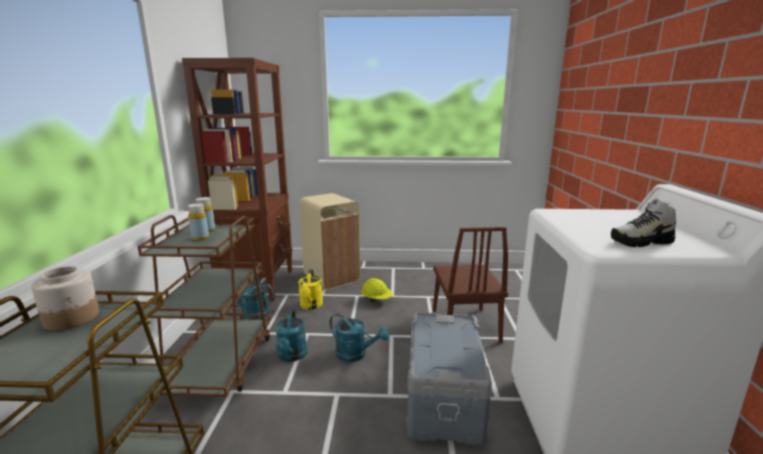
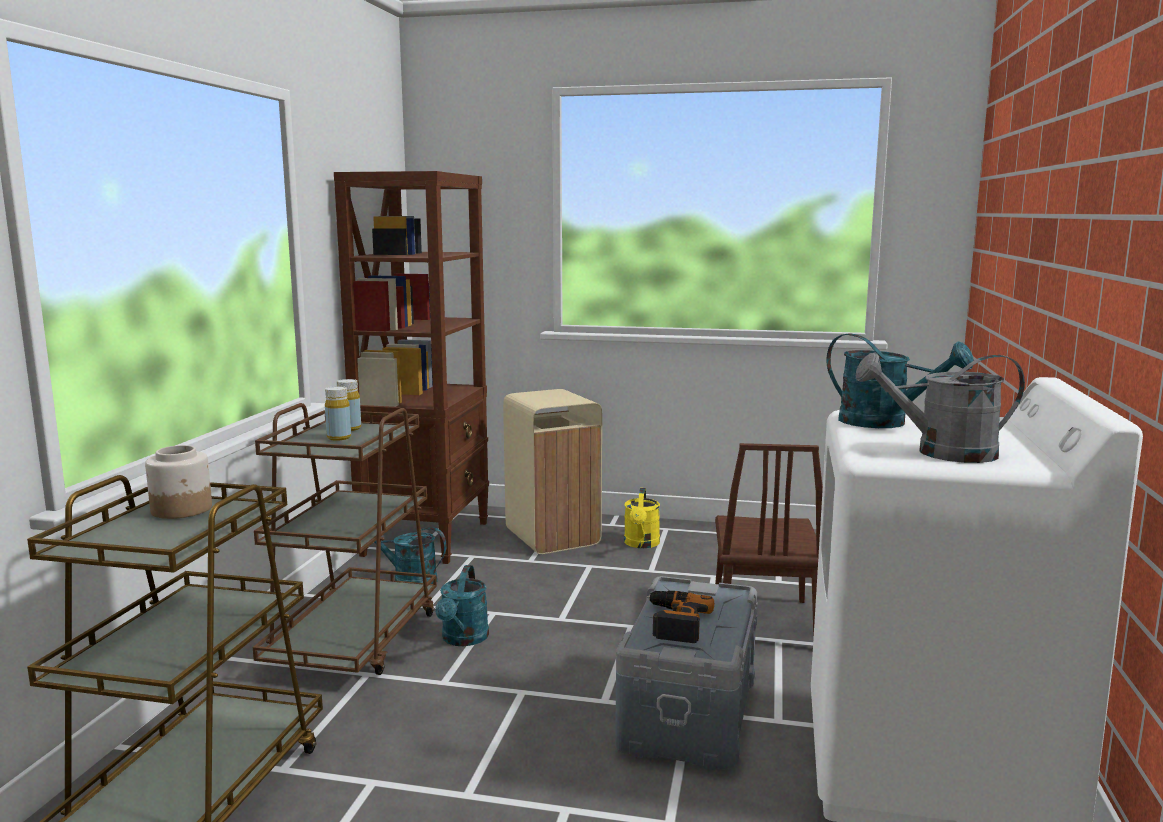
camera: 10 degrees right, 5 degrees down
(311, 306) = (508, 575): yellow watering can -> yellow watering can (641, 544)
(356, 355) = (565, 646): turquoise watering can -> turquoise watering can (885, 423)
(377, 300) = (621, 575): yellow hard hat -> none
(437, 348) = (674, 622): none -> power drill
(641, 242) = (942, 453): shoe -> grey watering can

